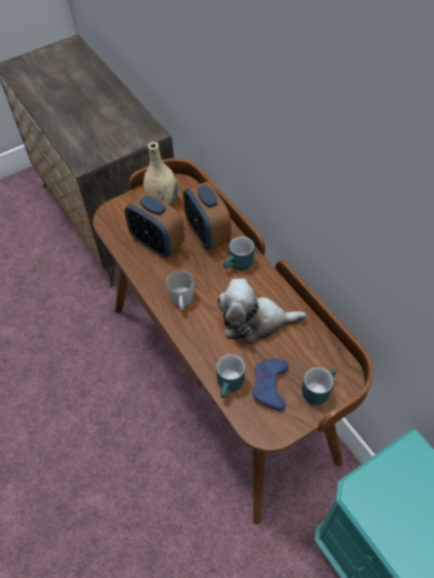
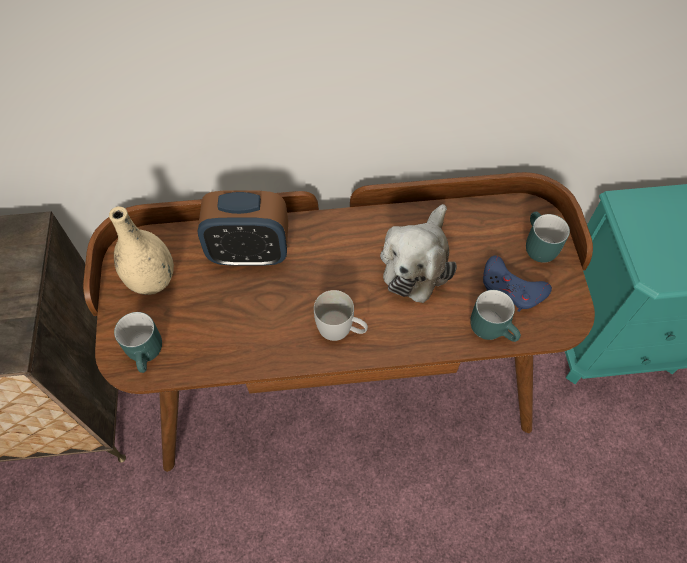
camera: 65 degrees left, 5 degrees up
(157, 243) = (224, 318): alarm clock -> none
(239, 265) = (323, 241): turquoise mug -> turquoise mug (148, 352)

